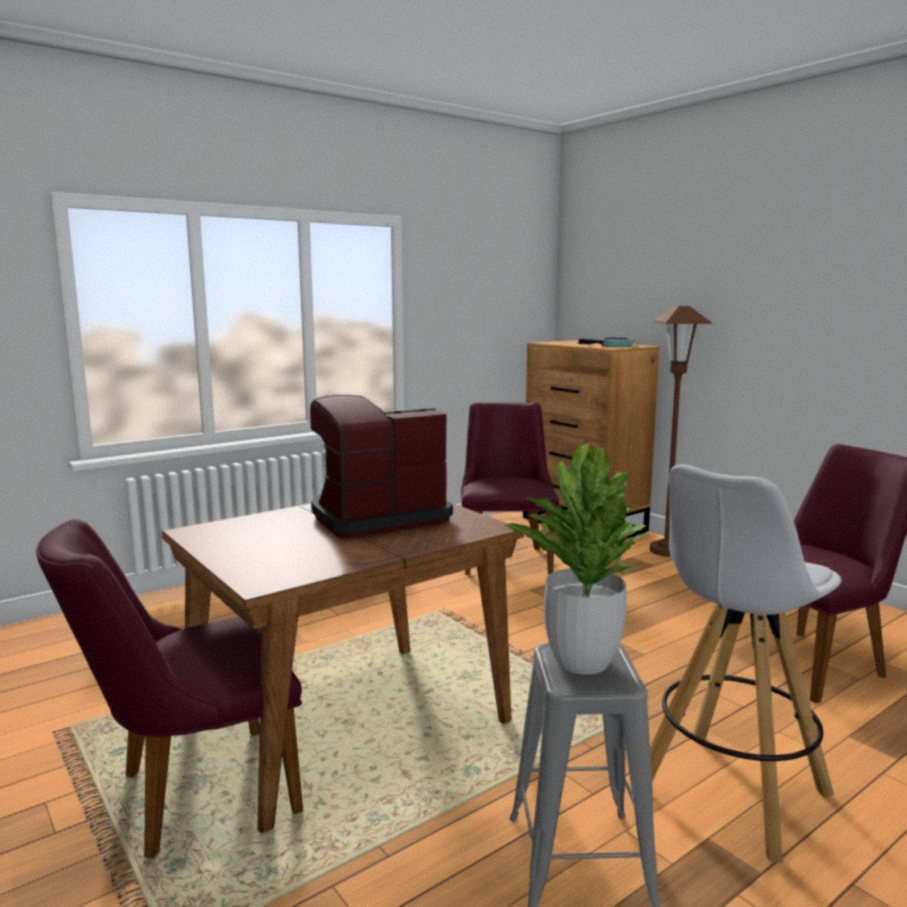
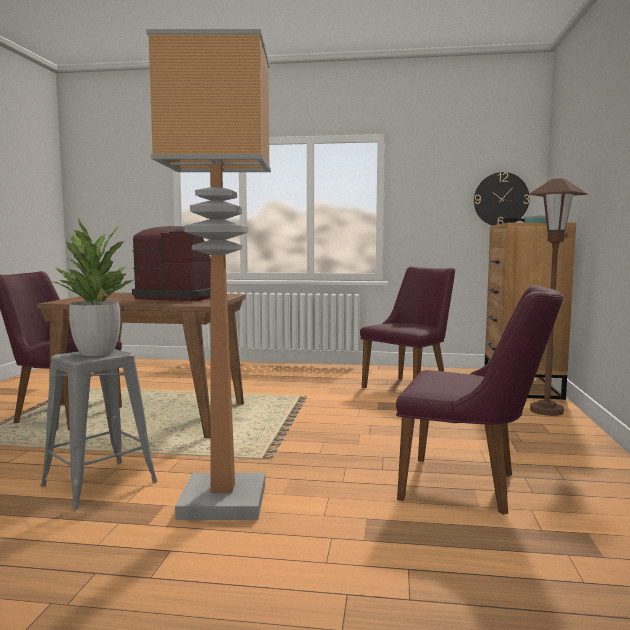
camera: 45 degrees right, 5 degrees down
(519, 308) = (501, 199): none -> wall clock
(730, 794) = (221, 500): white stool -> floor lamp

